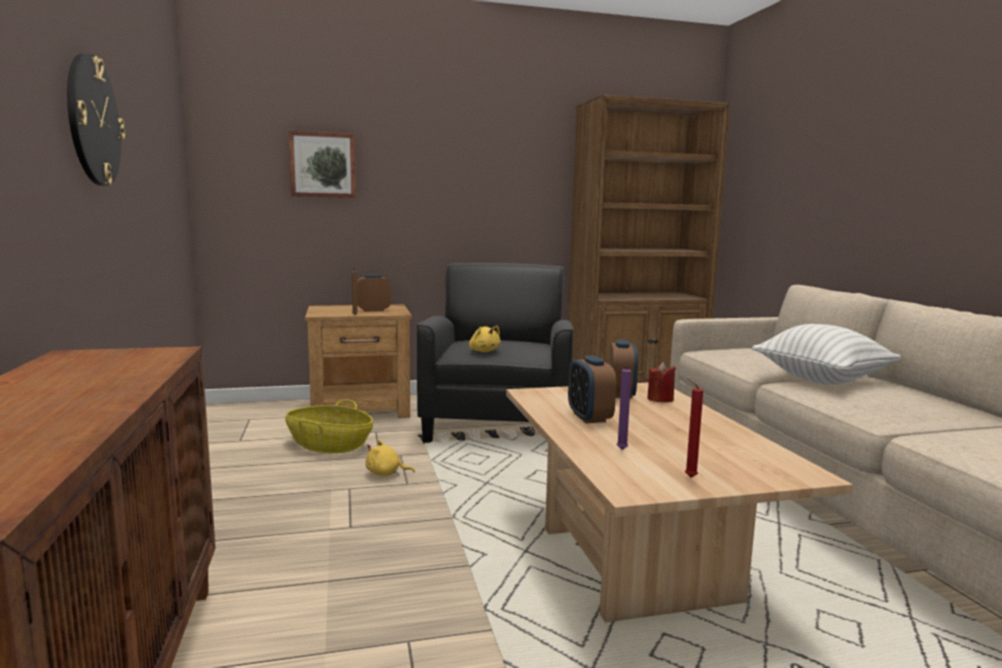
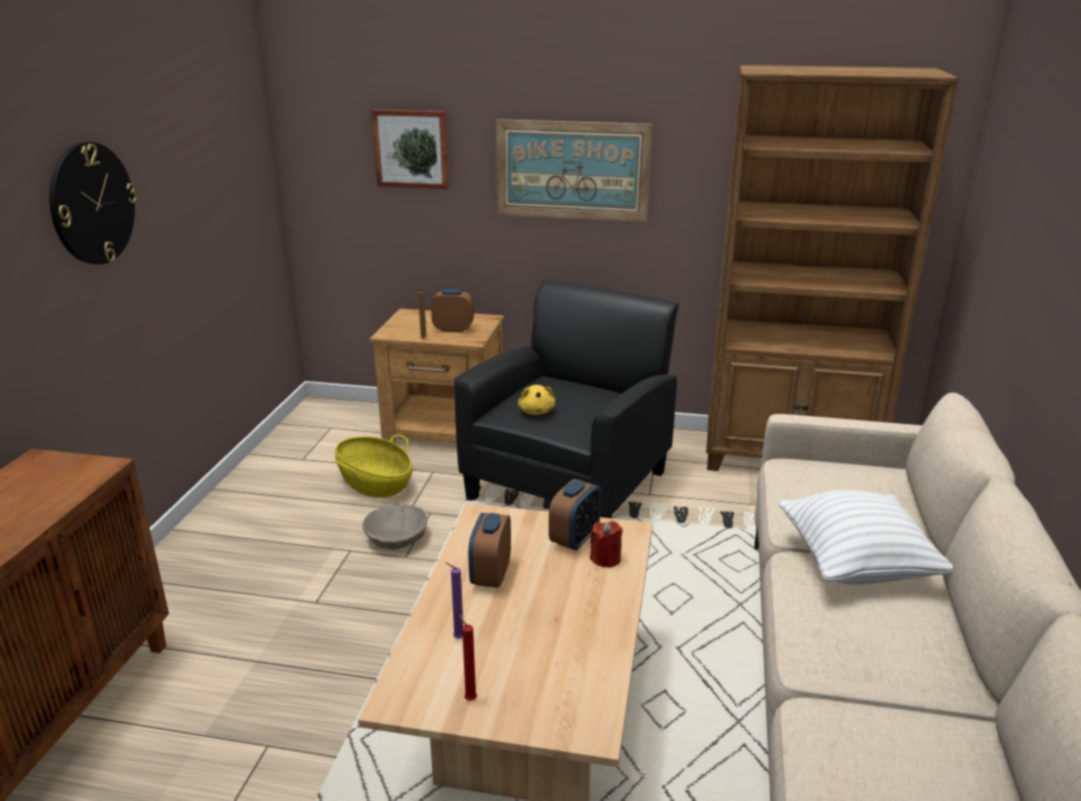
camera: 25 degrees right, 15 degrees up
(386, 474) = (396, 538): yellow plush toy -> beige bowl
(458, 182) = (572, 170): none -> picture

